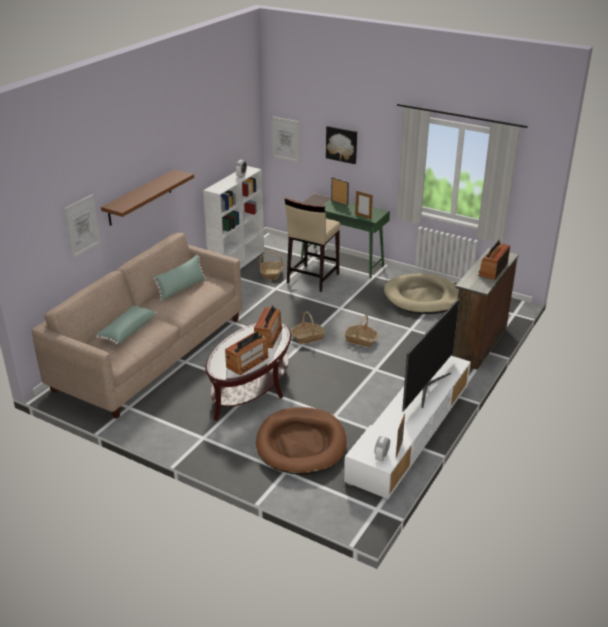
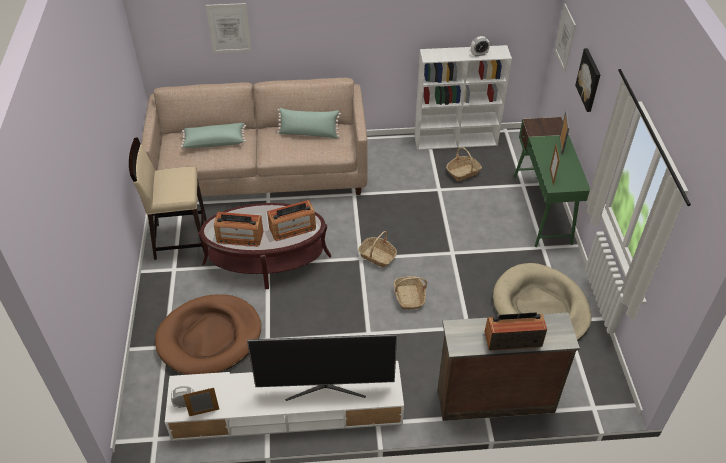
camera: 55 degrees right, 15 degrees up
(140, 197) = (317, 26): brown shelf -> none
(312, 278) = (485, 204): beige stool -> beige stool (180, 239)

